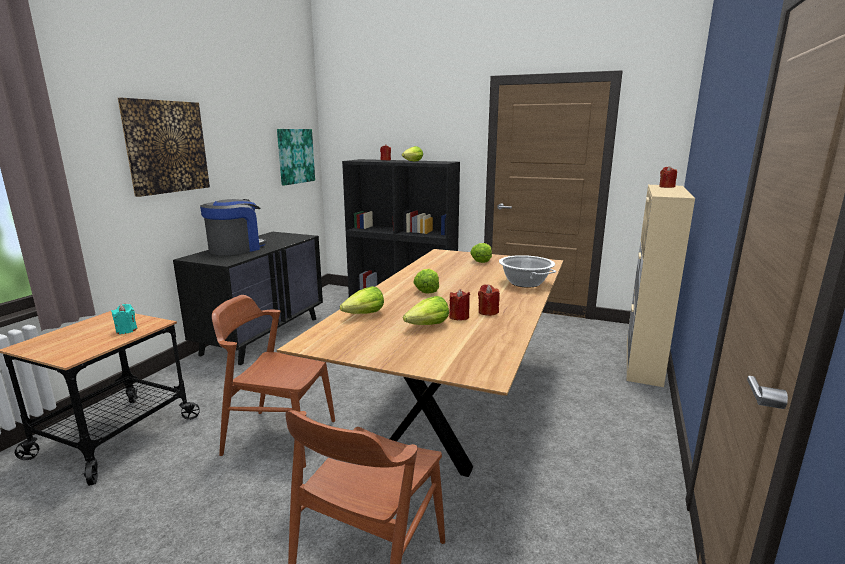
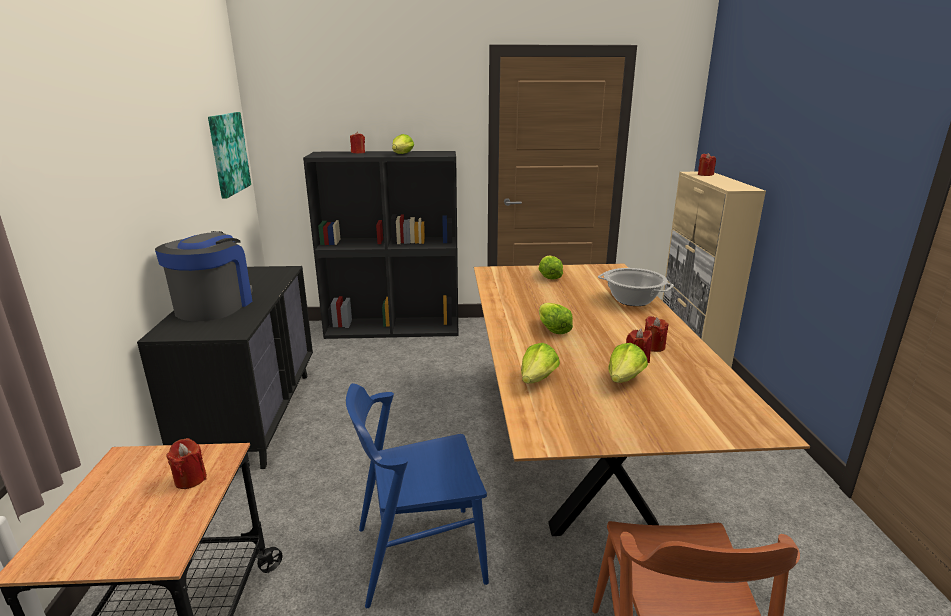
camera: 25 degrees left, 5 degrees up
(126, 330) = (190, 479): turquoise candle -> red candle
(166, 147) = (102, 166): picture -> none
(280, 437) = (419, 554): brown chair -> blue chair

